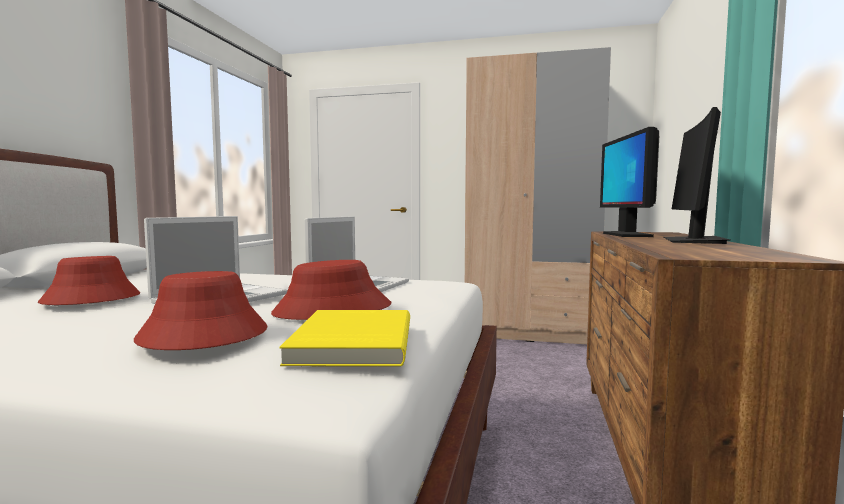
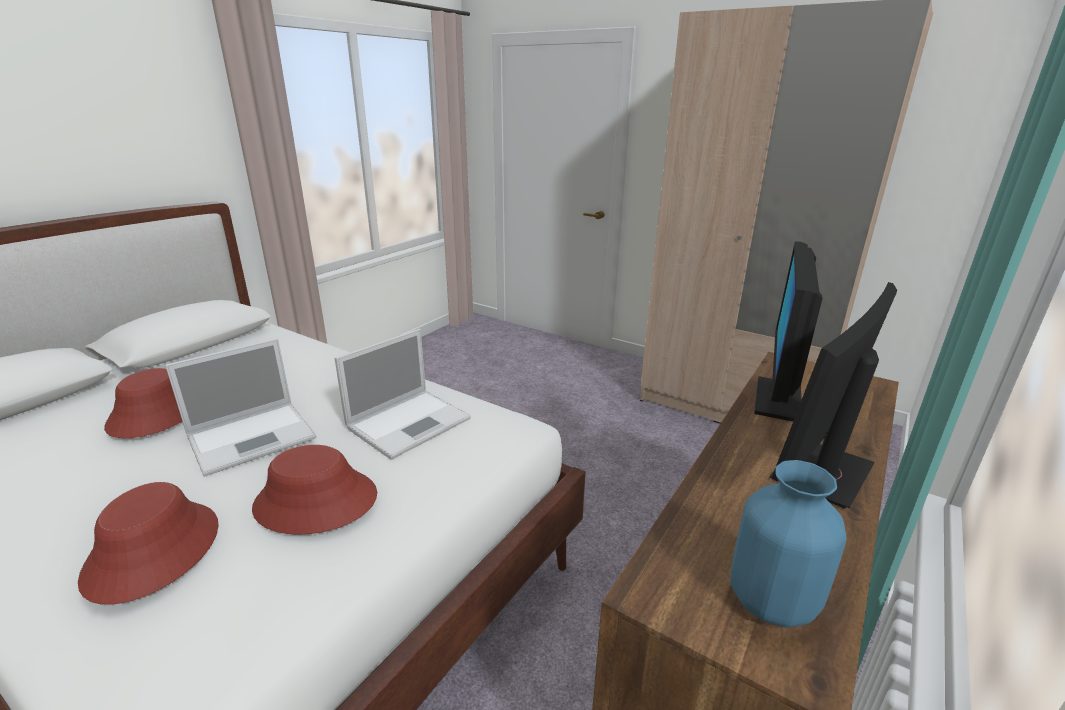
camera: 20 degrees right, 20 degrees up
(351, 342) = (250, 608): yellow book -> none
(748, 253) = (773, 601): none -> blue vase

